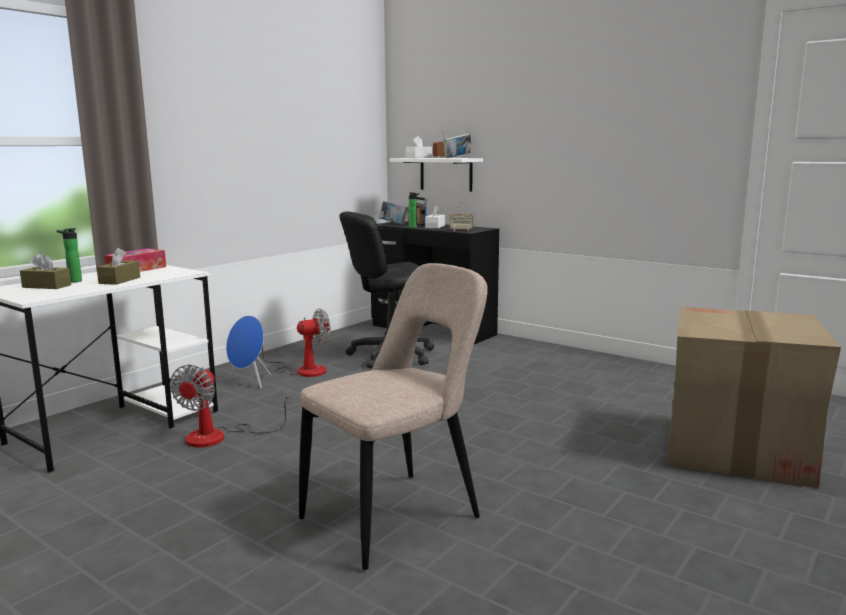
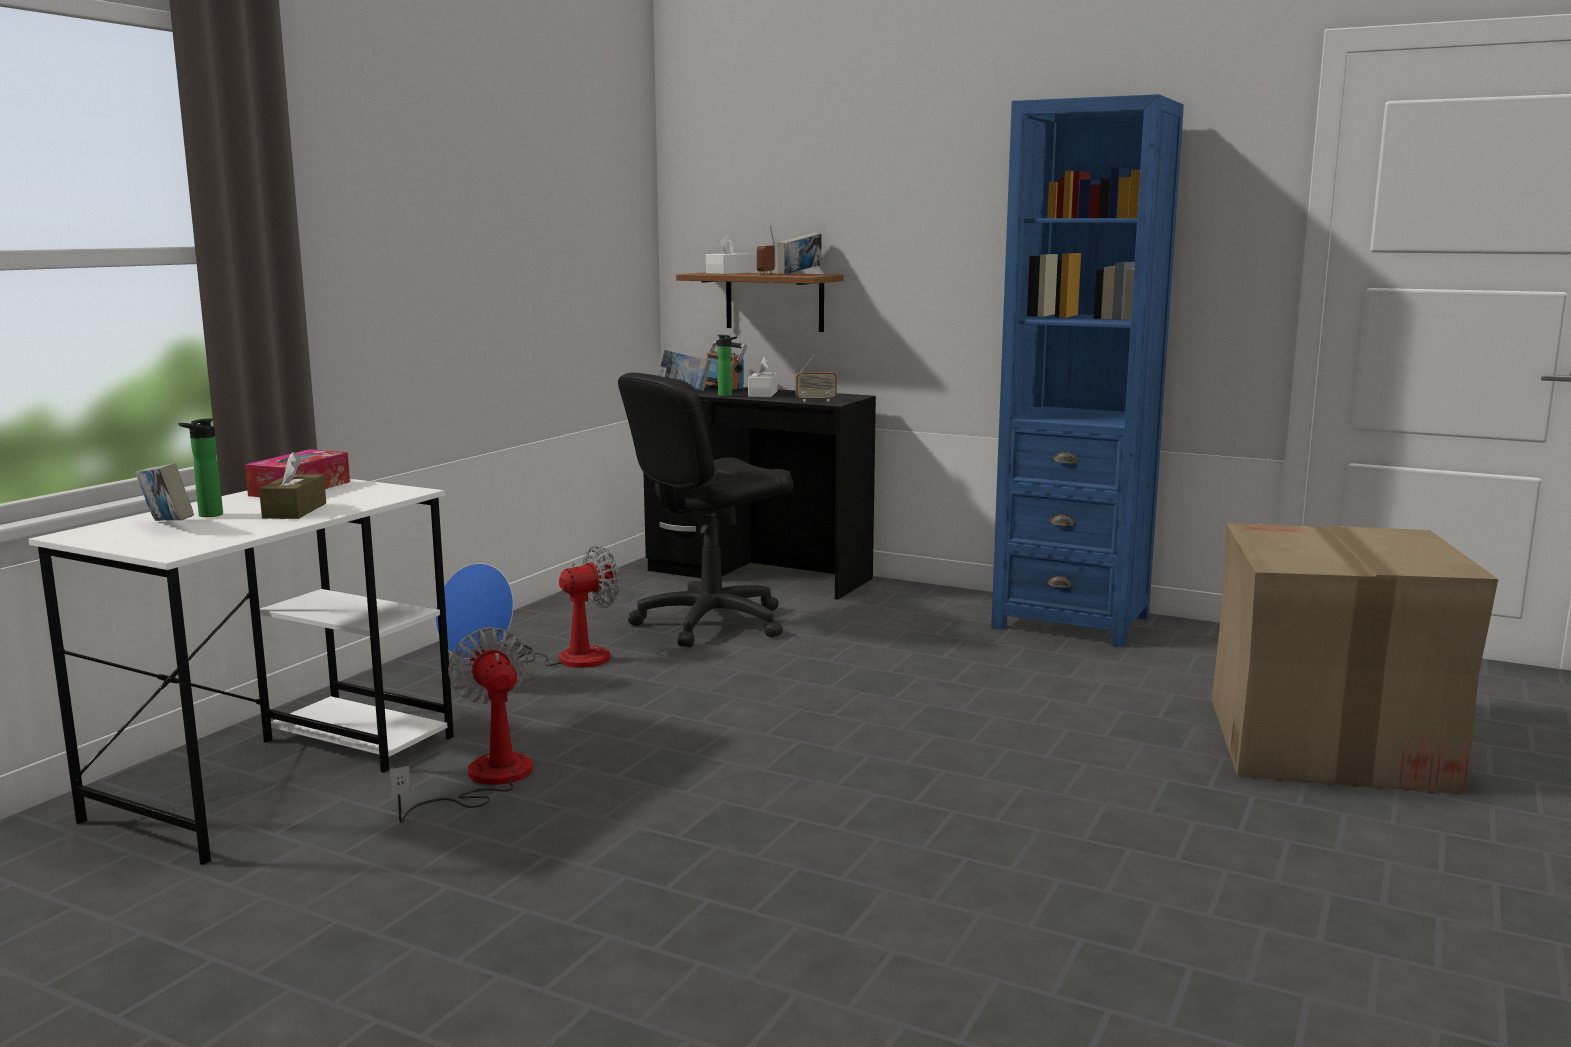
camera: 10 degrees left, 0 degrees up
(47, 286) = (168, 526): brown tissue box -> book
(220, 436) = (484, 780): fan -> fan turned 150 degrees clockwise
(398, 515) = (861, 886): beige chair -> none
(446, 174) = (774, 301): white shelf -> brown shelf
(604, 364) = (1071, 621): none -> blue bookcase

